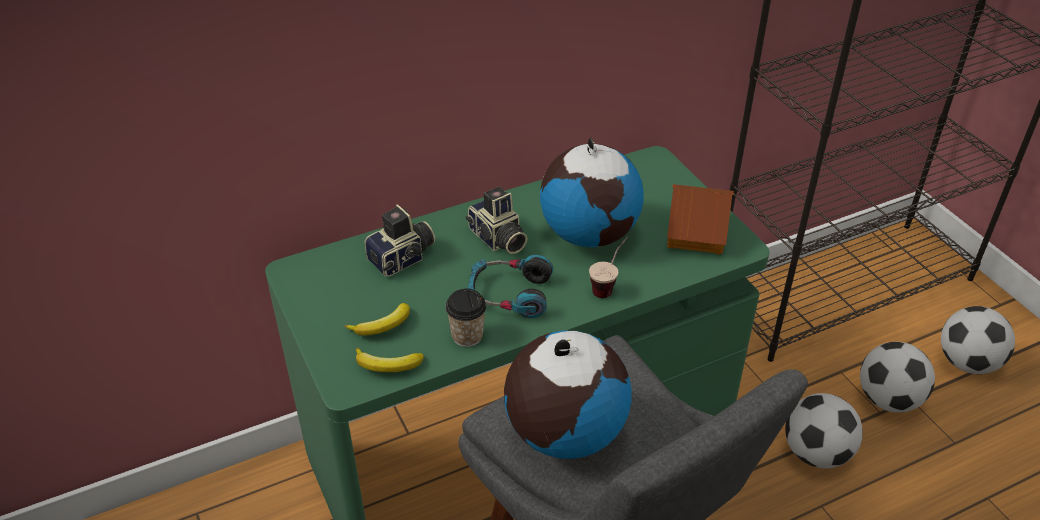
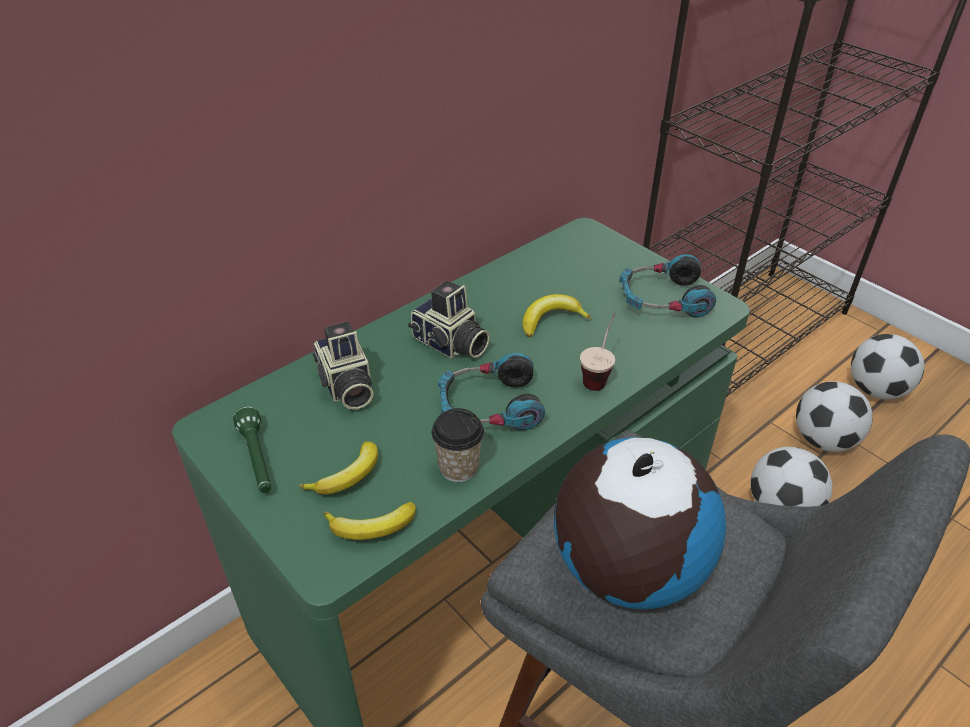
camera: 15 degrees left, 0 degrees up
(321, 301) = (257, 459): none -> green flashlight
(403, 259) = (346, 387): camera -> camera turned 120 degrees clockwise
(589, 234) = (551, 320): globe -> banana
(695, 232) = (663, 299): toy house -> headphones

